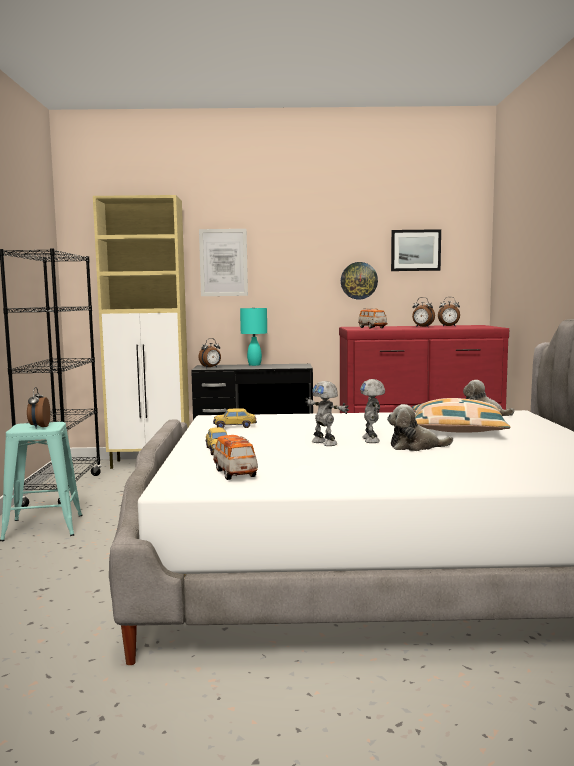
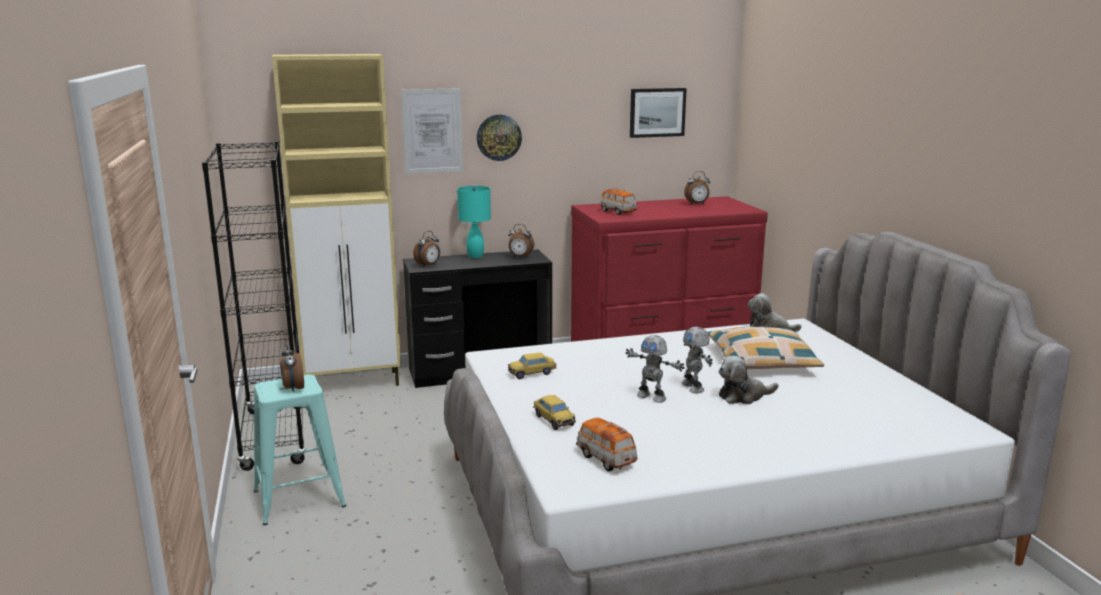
camera: 15 degrees left, 10 degrees up
(359, 280) = (593, 149): wall clock -> wall clock (498, 137)
(422, 327) = (671, 208): alarm clock -> alarm clock (520, 257)

